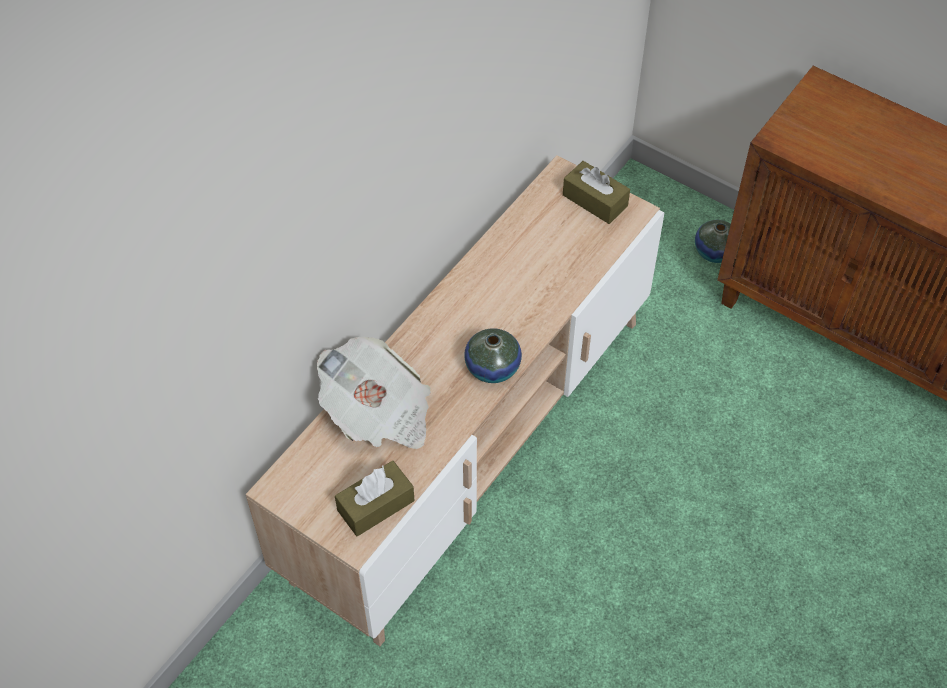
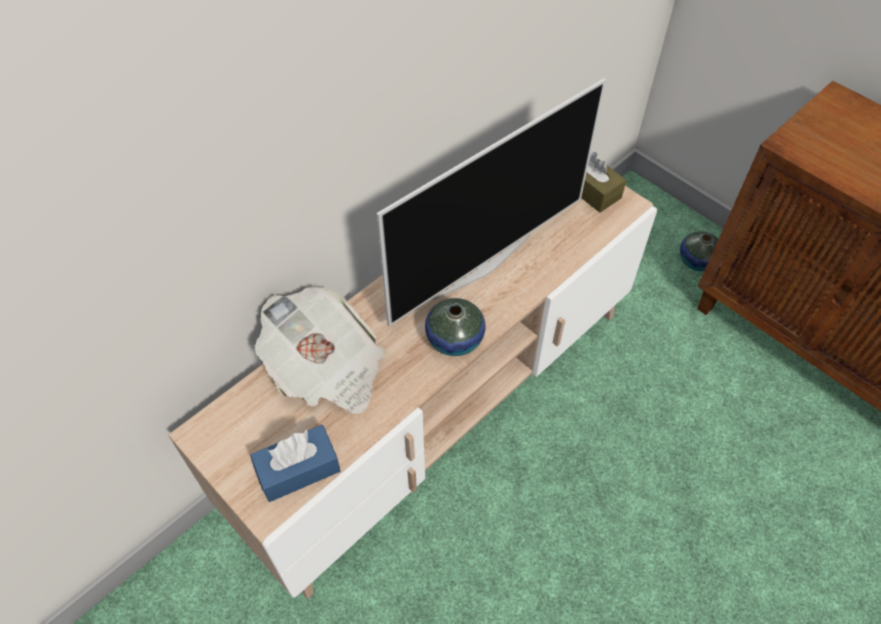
camera: 10 degrees right, 0 degrees up
(375, 505) = (298, 470): brown tissue box -> blue tissue box
(503, 293) = (481, 265): none -> television

